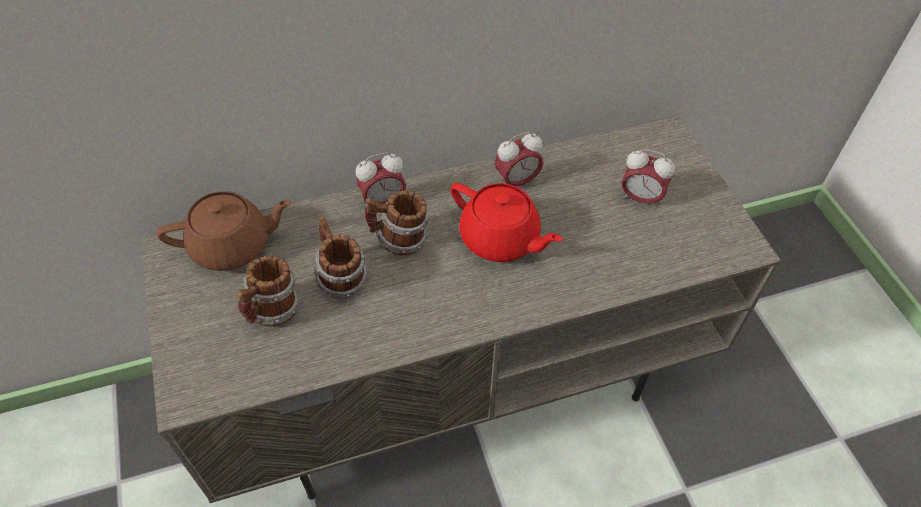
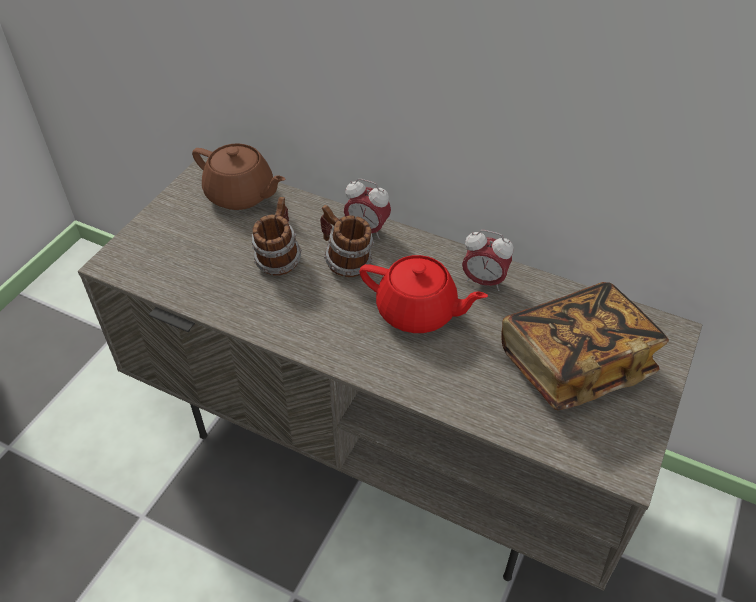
camera: 45 degrees right, 5 degrees down
(272, 312) = (214, 250): mug -> none
(500, 239) = (418, 312): red teapot -> red teapot turned 60 degrees counterclockwise
(640, 198) = (574, 363): alarm clock -> book

